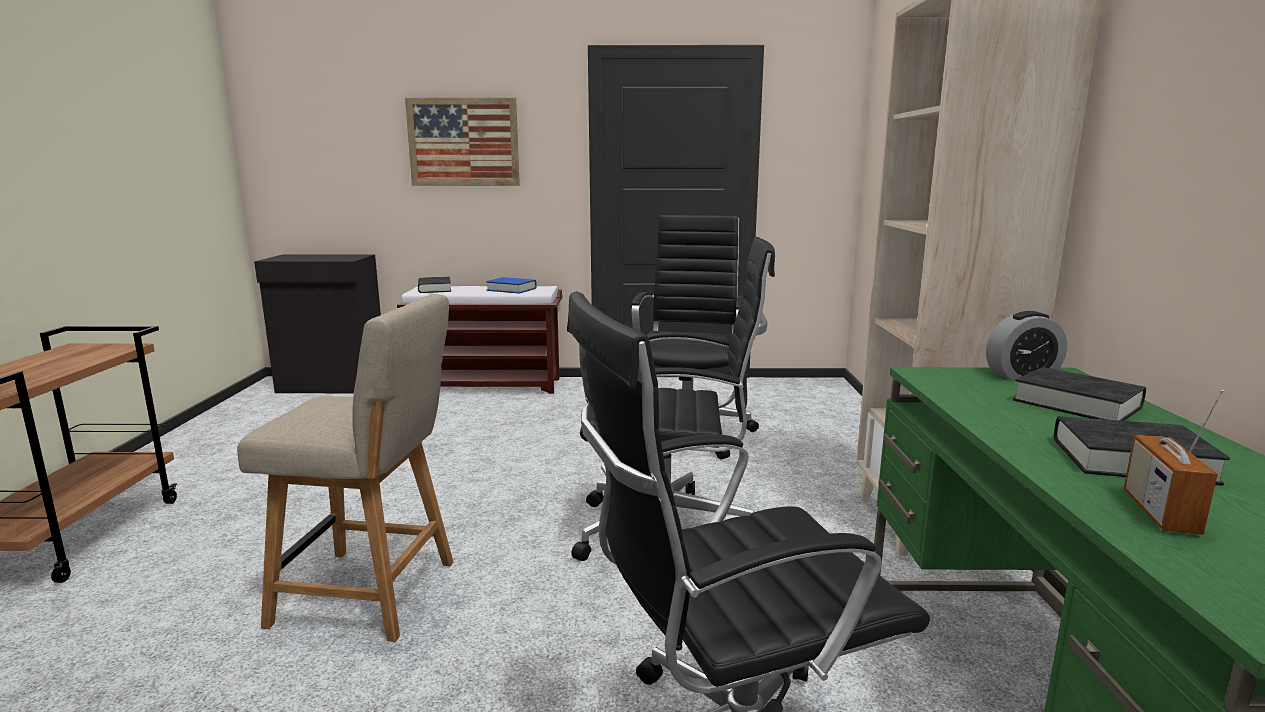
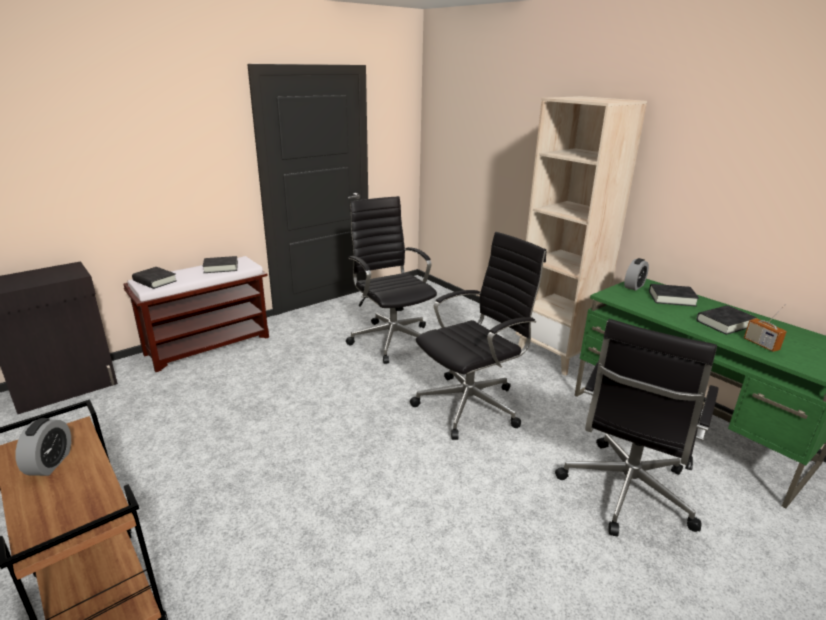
camera: 40 degrees left, 10 degrees up
(59, 359) = (50, 463): none -> alarm clock
(373, 594) = (389, 511): beige chair -> none
(463, 142) = (151, 150): picture -> none
(511, 289) = (221, 267): blue book -> black book

